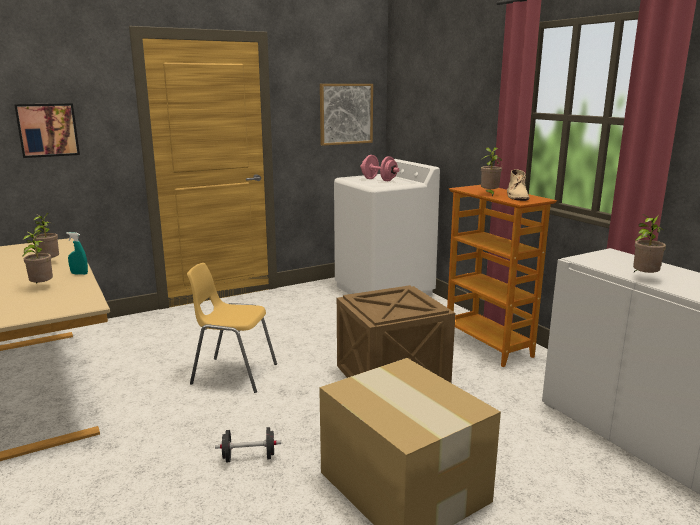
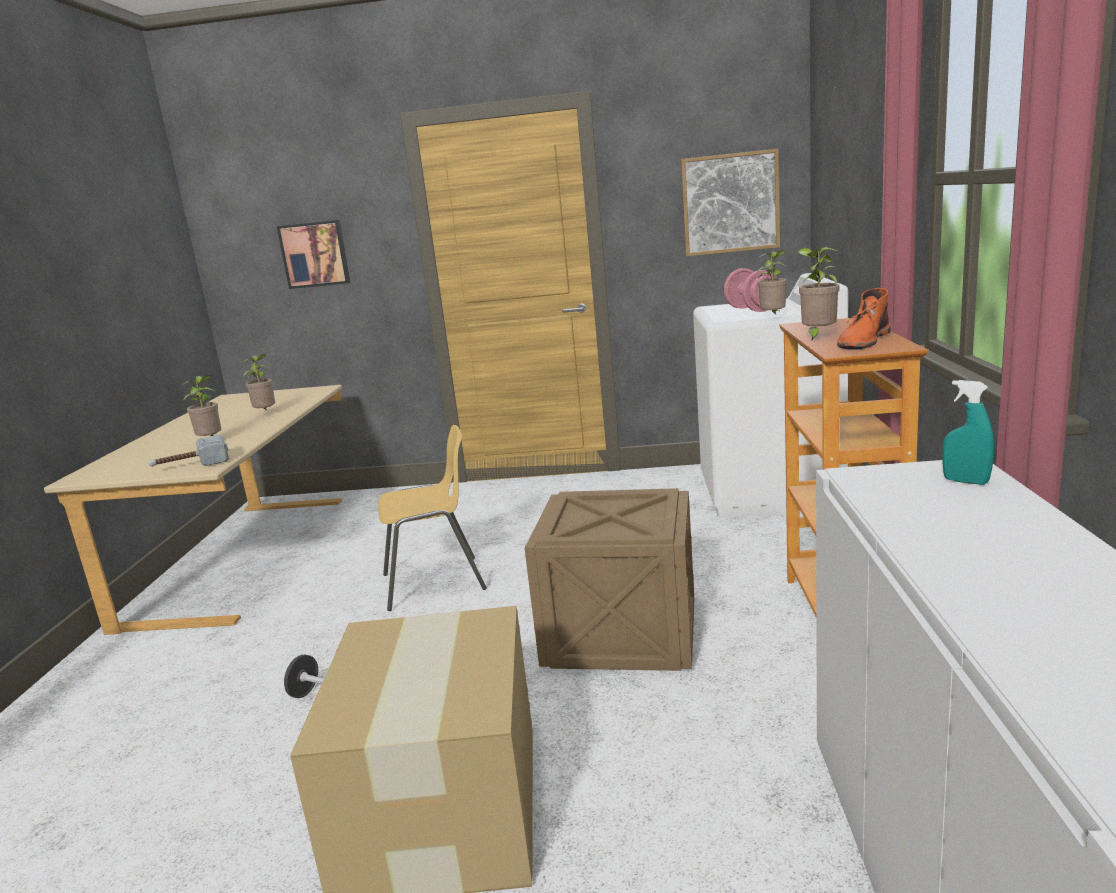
camera: 35 degrees right, 0 degrees up
(66, 305) = (191, 465): none -> hammer
(79, 274) = (265, 429): turquoise spray bottle -> turquoise spray bottle (965, 481)
(233, 374) = (435, 582): yellow chair -> yellow chair turned 120 degrees clockwise
(517, 196) = (863, 340): beige boot -> orange boot
(643, 278) = (917, 531): potted plant -> potted plant (773, 317)

